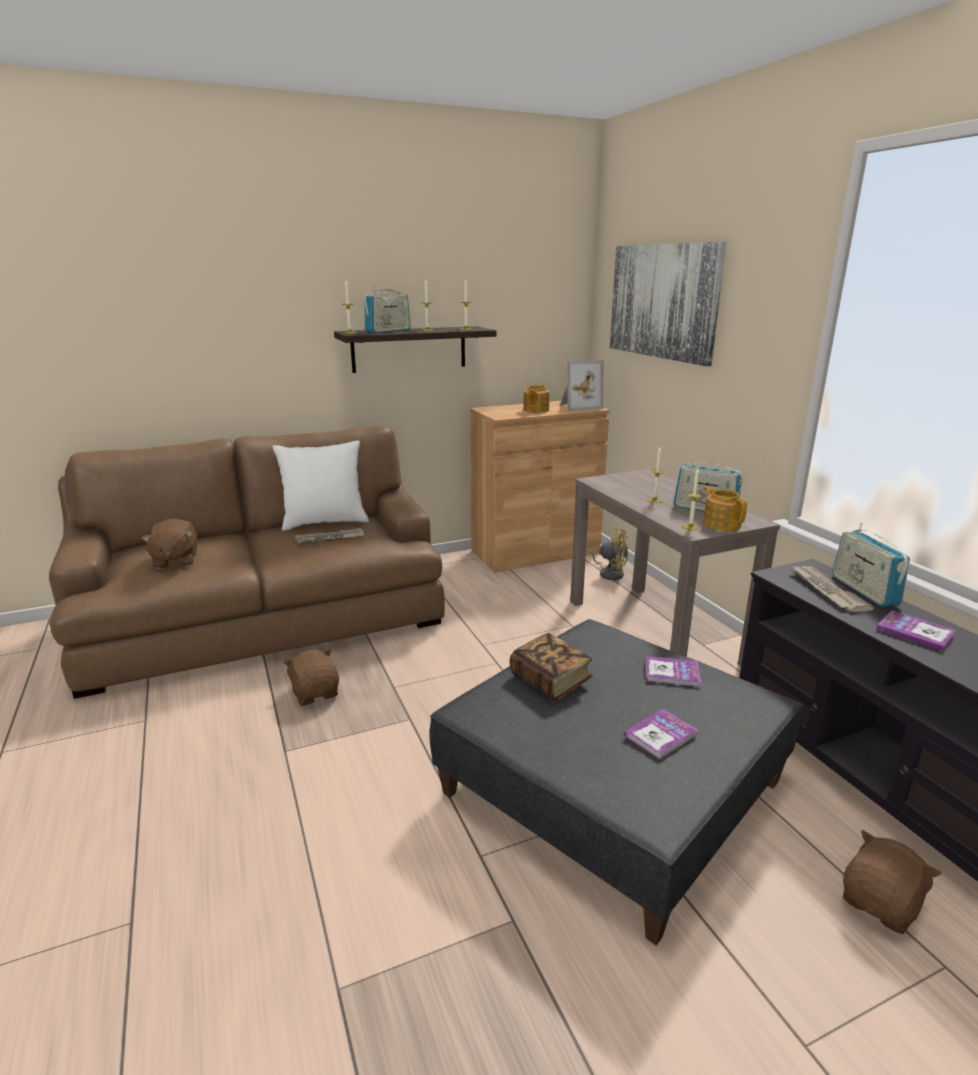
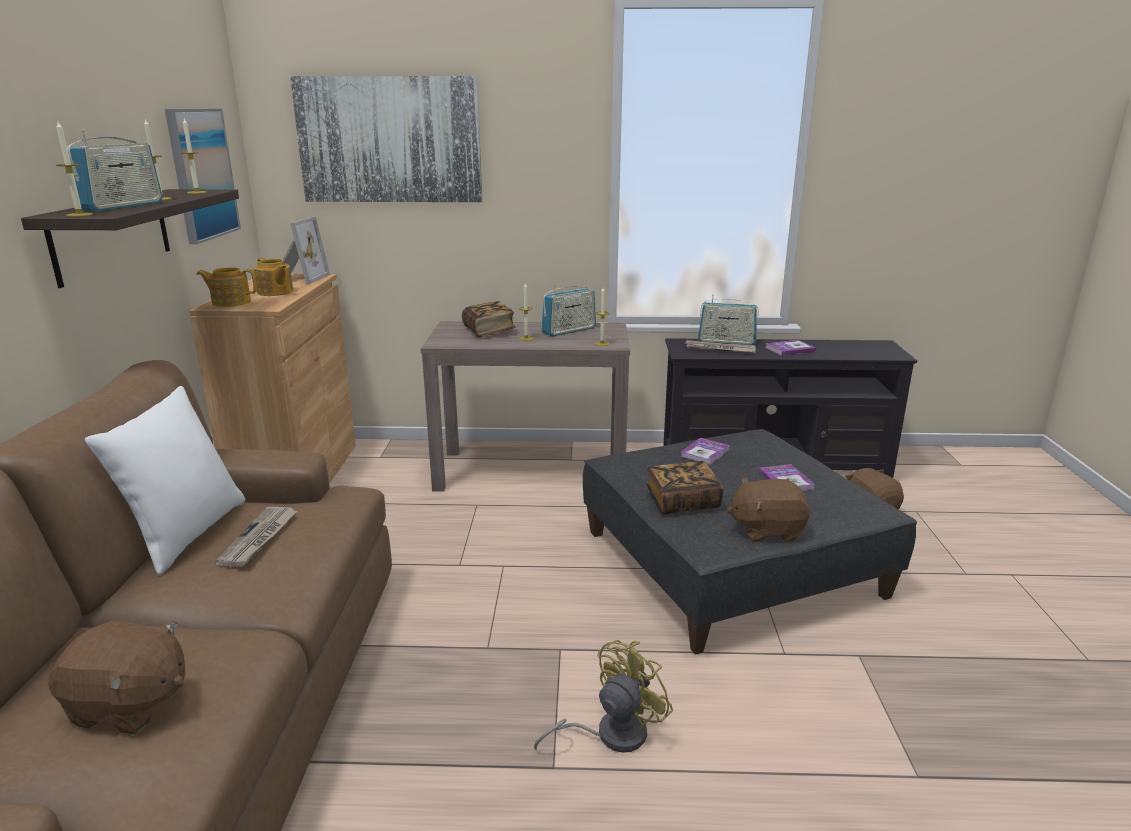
camera: 65 degrees left, 0 degrees up
(315, 693) = (444, 717): brown plush toy -> brown plush toy (766, 530)
(388, 331) = (122, 206): radio -> radio turned 45 degrees clockwise
(523, 318) = (202, 174): none -> picture
(608, 573) = (402, 455): yellow fan -> yellow fan (610, 734)
(650, 486) = (489, 331): none -> book
(721, 524) = (606, 335): teapot -> teapot (230, 302)

